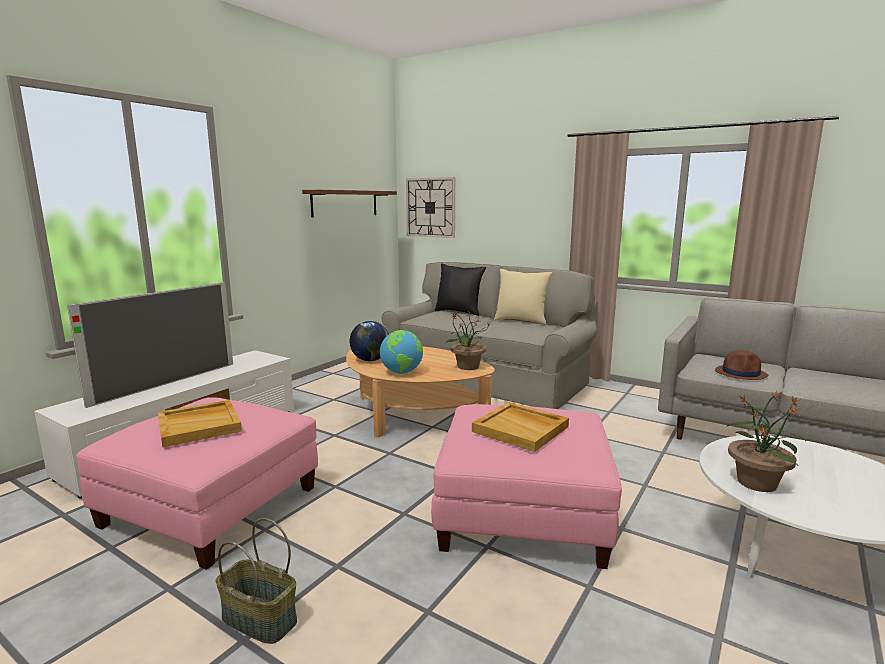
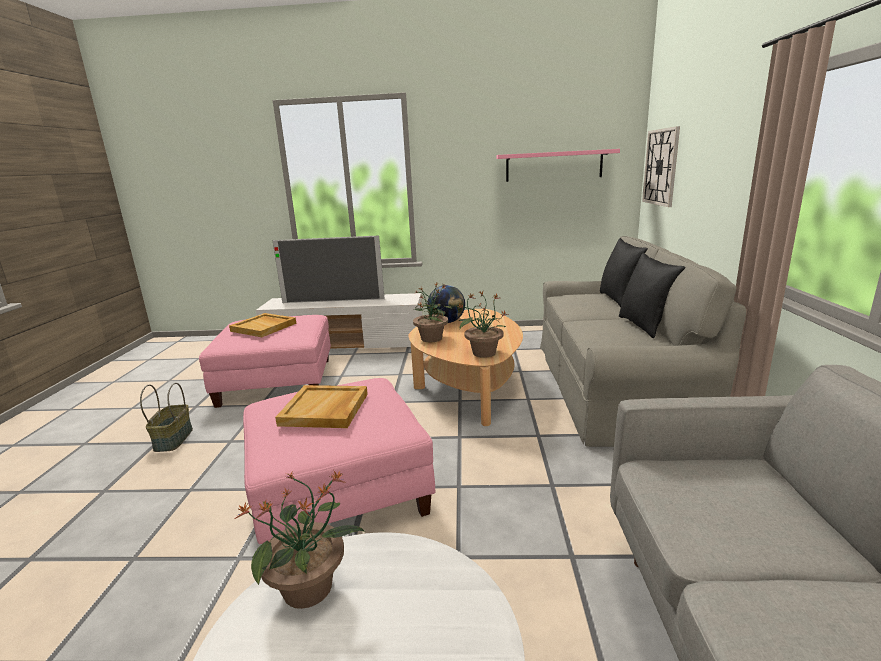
camera: 60 degrees right, 5 degrees up
(345, 203) = (554, 165): brown shelf -> pink shelf
(402, 372) = (432, 338): globe -> potted plant
(521, 321) = (644, 326): beige pillow -> black pillow
(741, 373) = (704, 515): brown hat -> none

